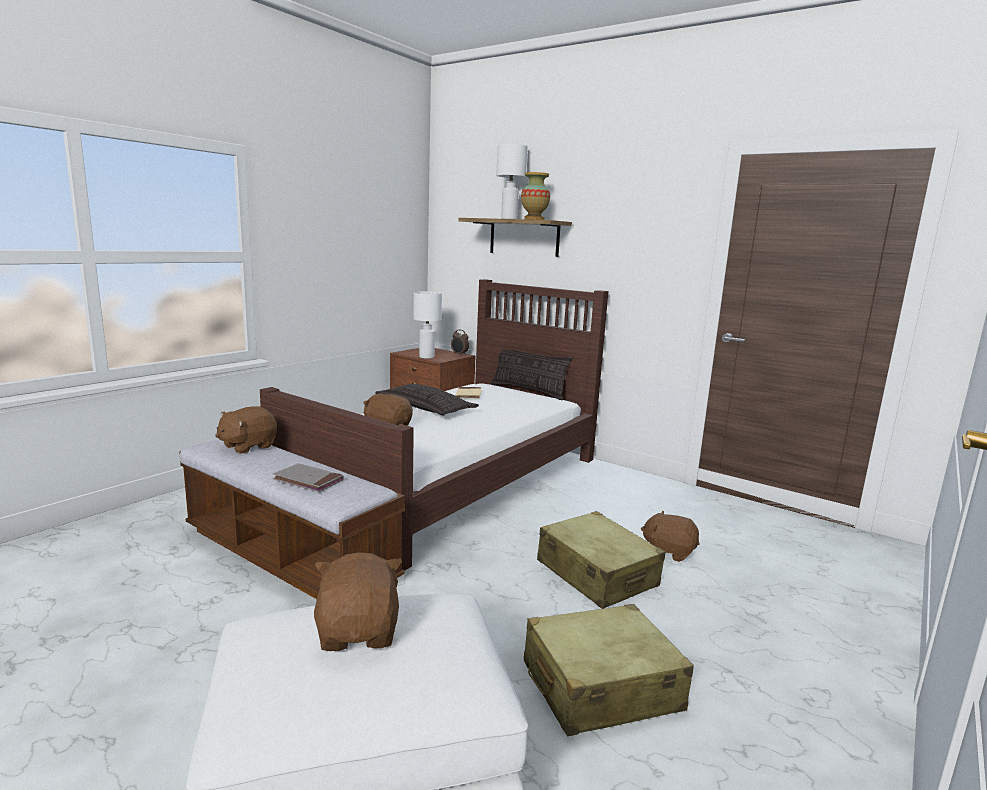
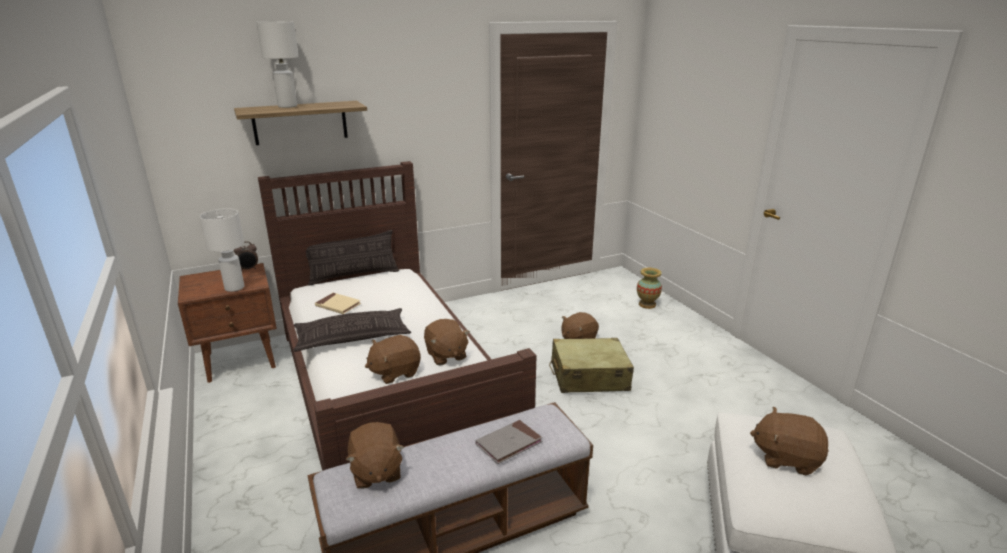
camera: 60 degrees left, 10 degrees up
(433, 438) = (446, 355): none -> brown plush toy
(534, 219) = (332, 105): vase -> vase (647, 304)
(600, 687) = (701, 422): beige suitcase -> none

